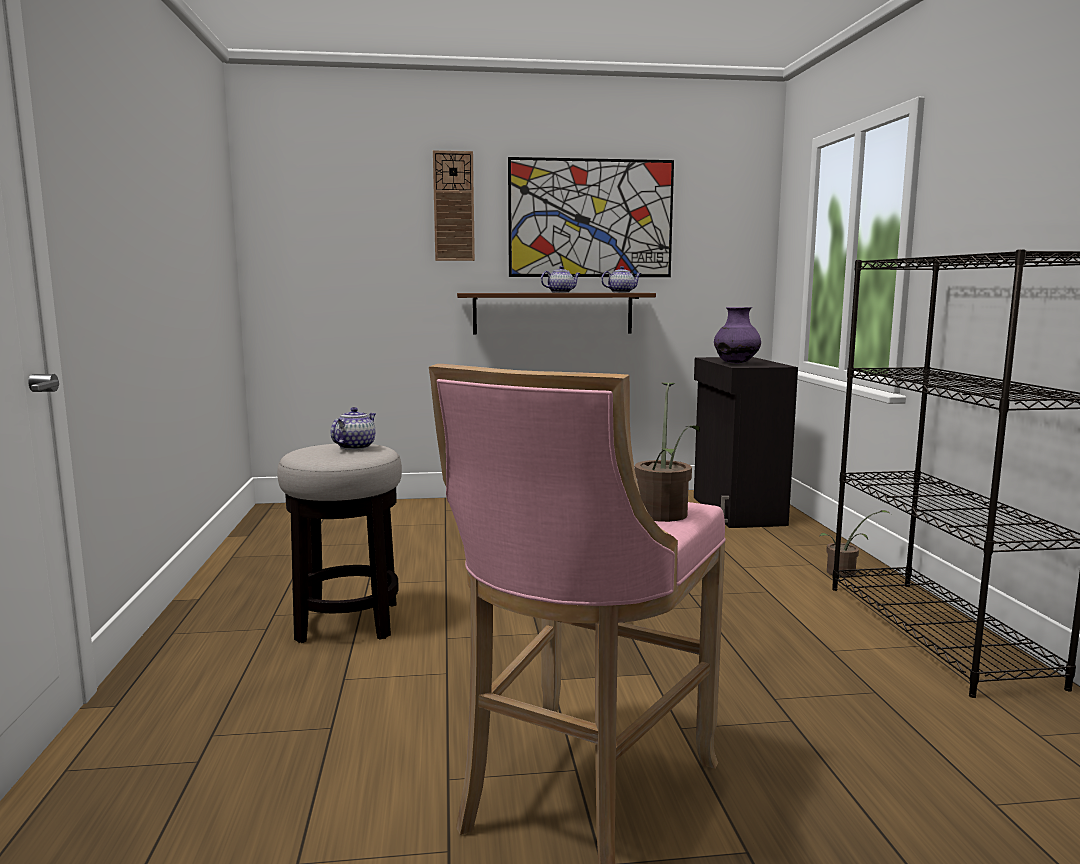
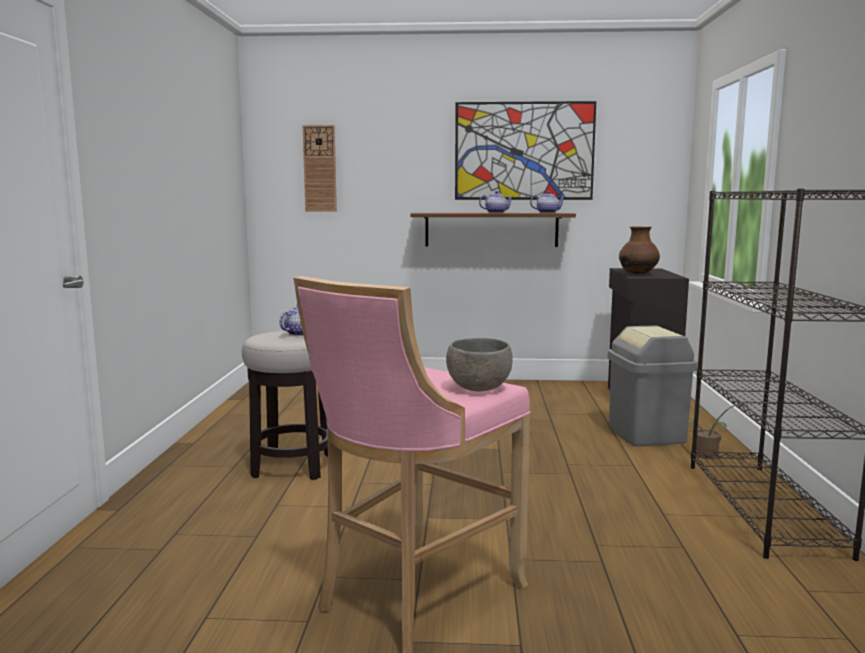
camera: 10 degrees right, 0 degrees up
(453, 206) = (411, 143): wall clock -> wall clock (320, 169)
(664, 512) = (477, 388): potted plant -> grey bowl
(736, 363) = (638, 274): purple vase -> brown vase
(764, 552) = (647, 434): none -> grey trash can

